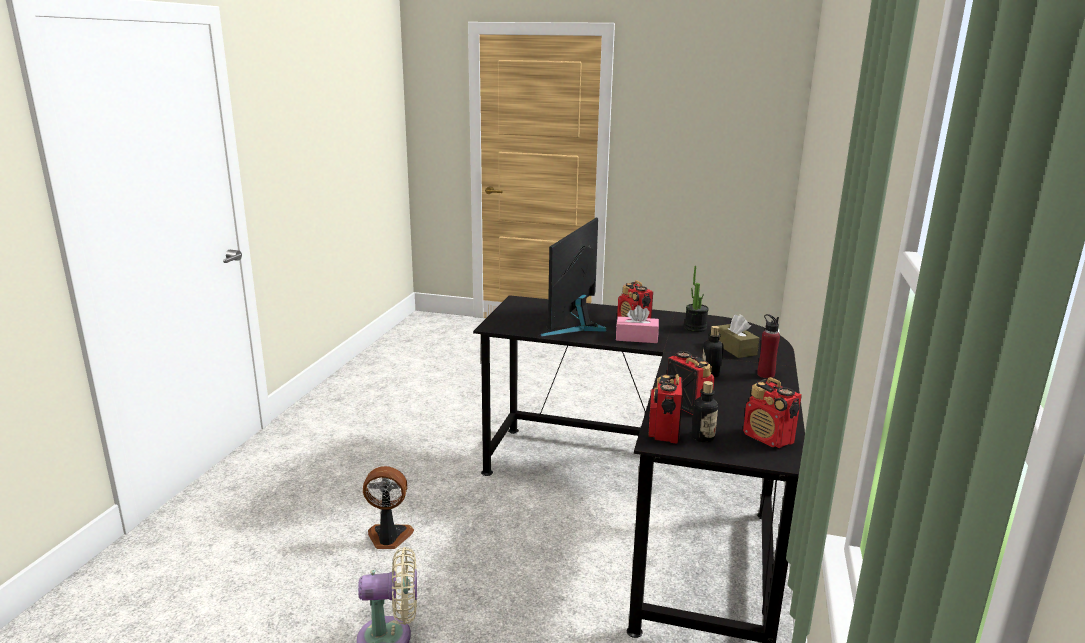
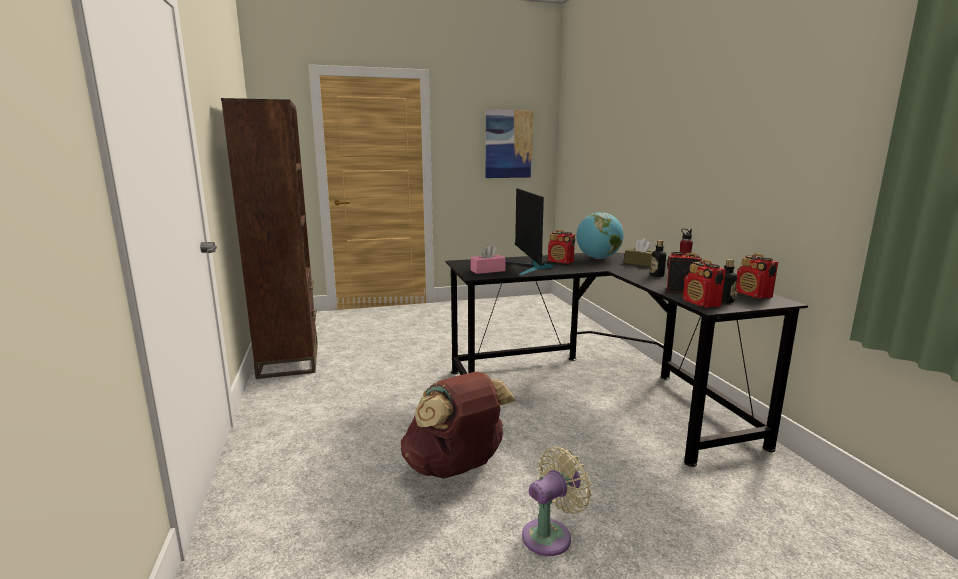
camera: 30 degrees left, 5 degrees down
(375, 370) = (289, 360): none -> brown bookcase
(389, 538) = (456, 468): fan -> brown backpack
(636, 338) = (578, 267): pink tissue box -> pink tissue box (487, 270)
(695, 328) = (598, 258): potted plant -> globe
(723, 127) = (508, 144): none -> picture
(768, 438) = (753, 295): radio -> radio turned 45 degrees clockwise

